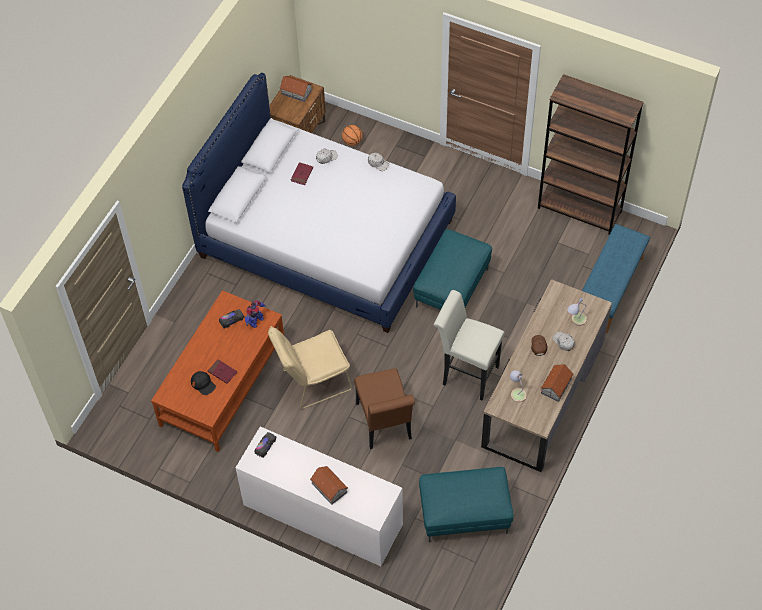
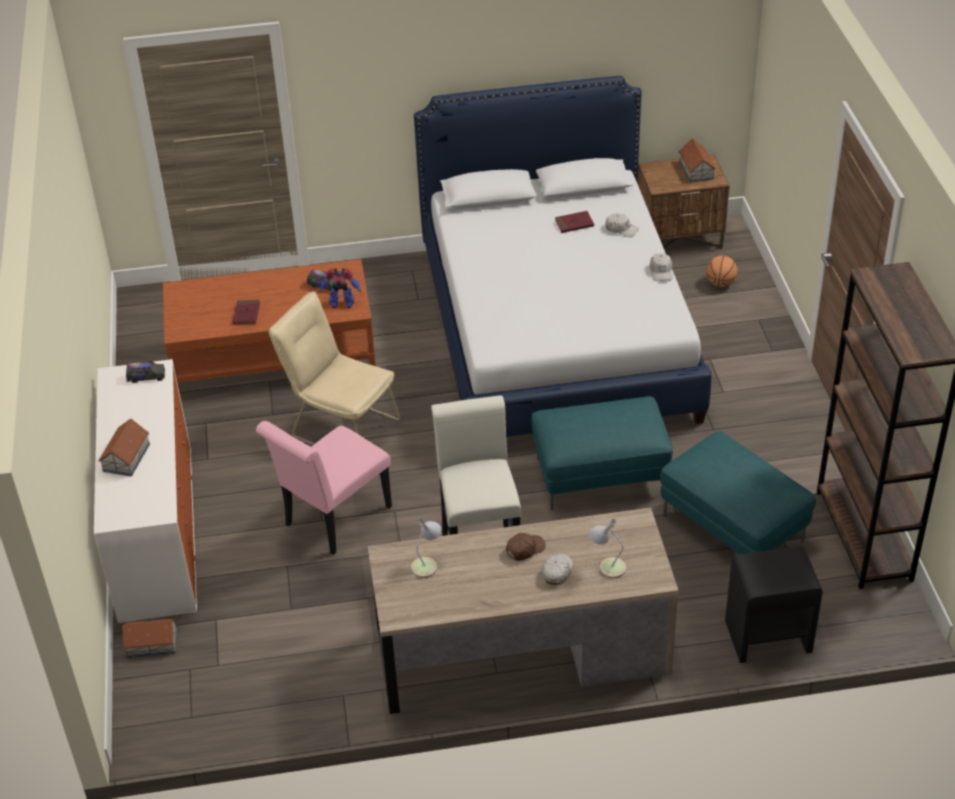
camera: 55 degrees right, 15 degrees down
(203, 384) = (217, 308): black cap -> none
(385, 425) = (333, 520): brown chair -> pink chair
(464, 515) = (257, 667): turquoise ottoman -> turquoise ottoman (731, 528)
(556, 385) = (476, 600): toy house -> toy house (152, 643)
(610, 289) = (767, 636): blue bench -> black nightstand

